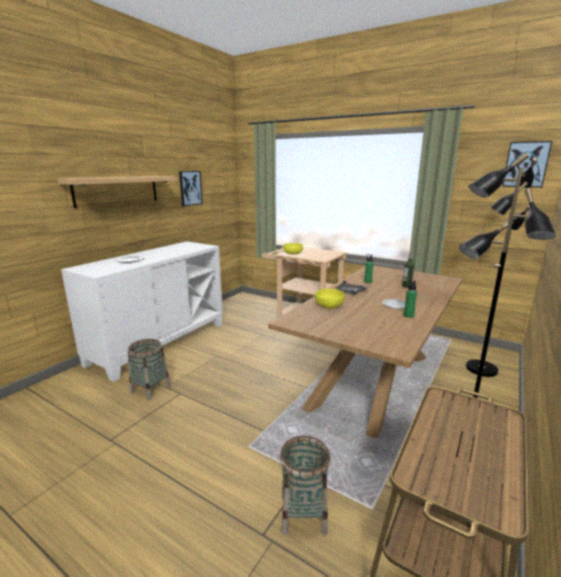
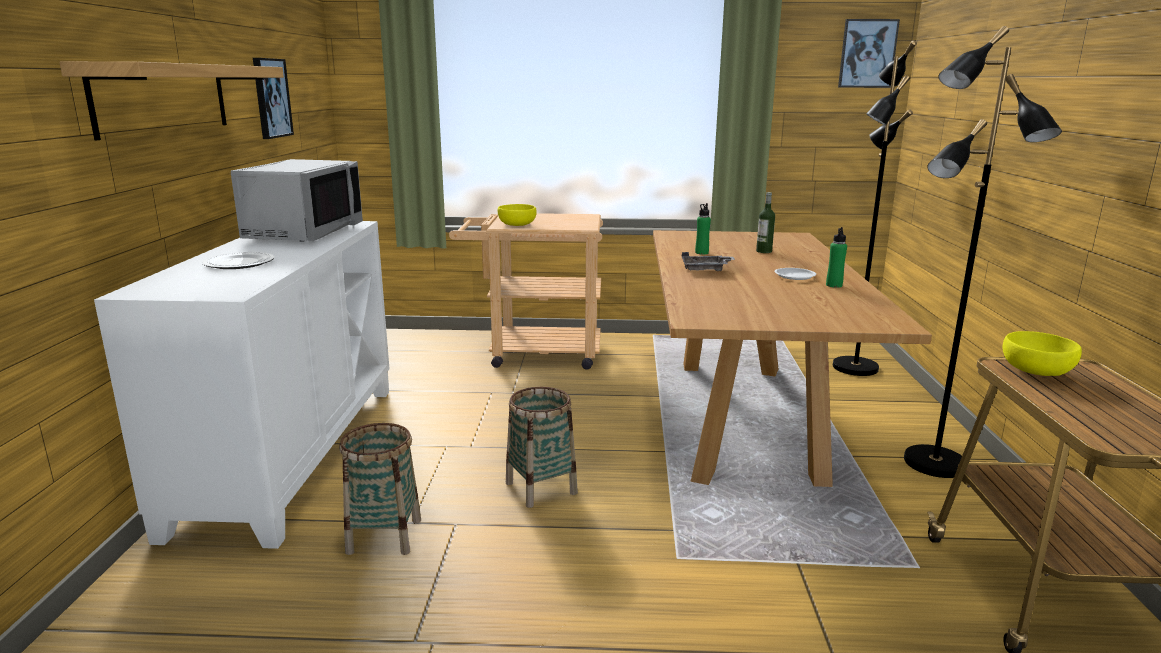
camera: 30 degrees left, 0 degrees up
(180, 248) = (303, 232): none -> grey microwave
(303, 514) = (852, 609): basket -> basket (541, 488)
(329, 305) = (711, 290): yellow bowl -> yellow bowl (1036, 370)

